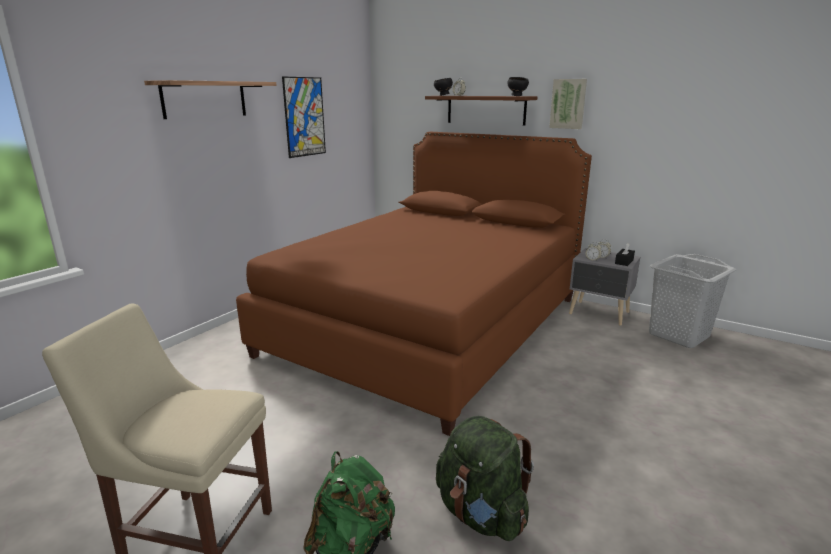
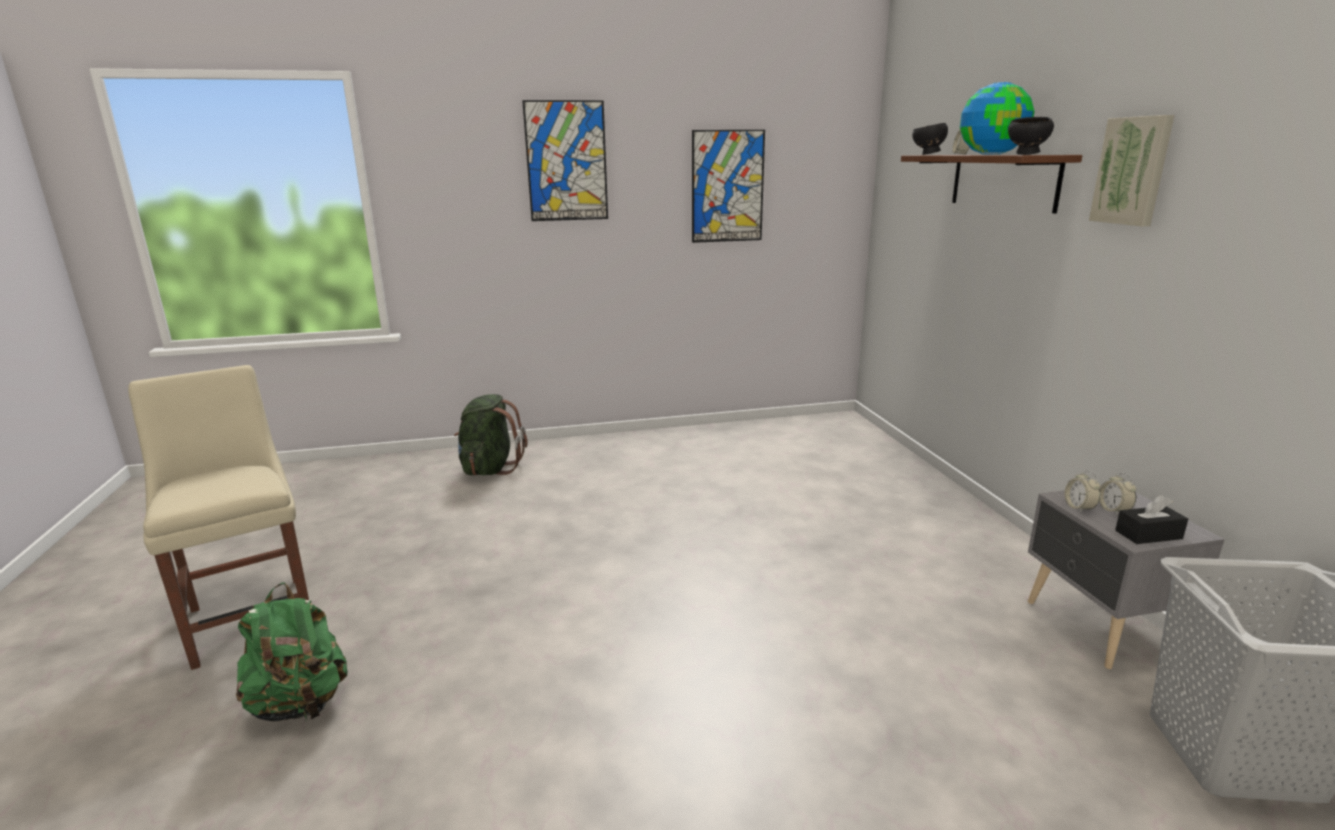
camera: 45 degrees right, 0 degrees up
(205, 99) = (566, 161): shelf -> picture
(429, 325) = (764, 523): brown bed -> none
(481, 513) = (425, 768): green backpack -> green backpack (490, 468)
(488, 95) = (992, 154): none -> globe

